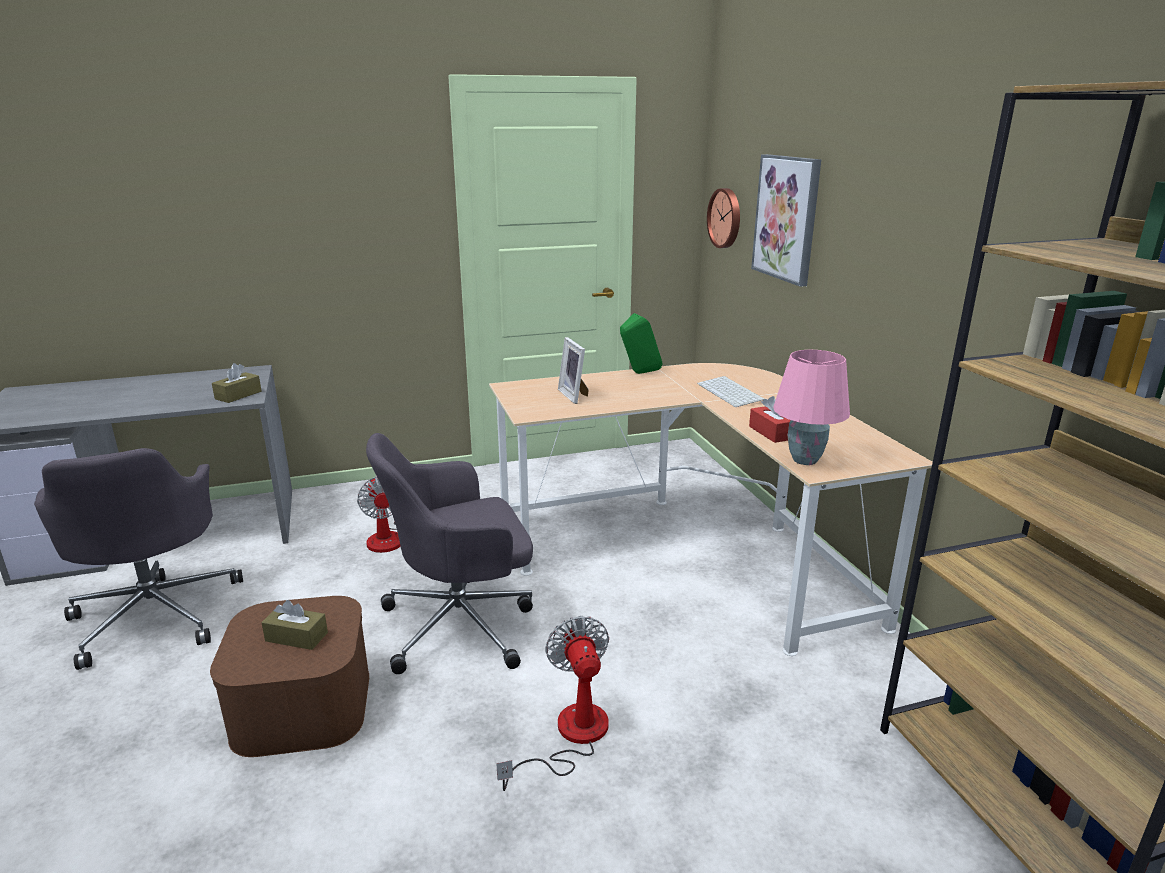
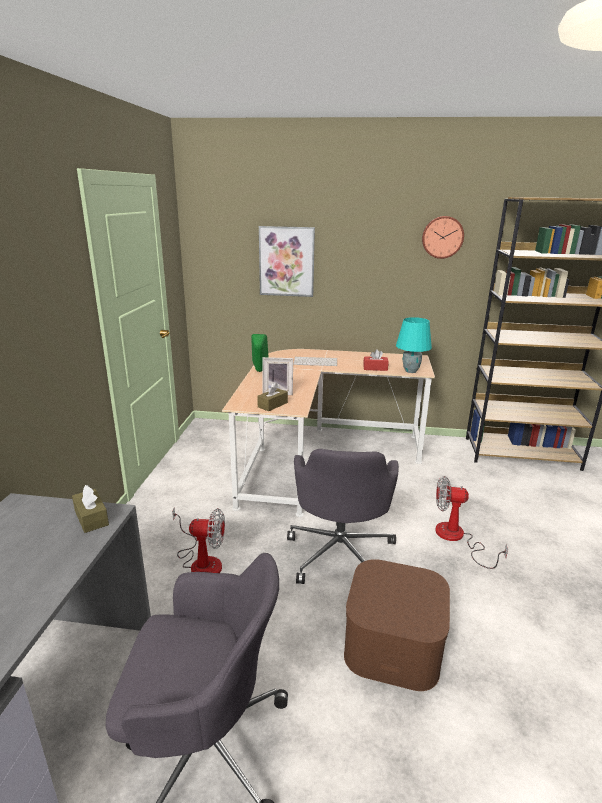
camera: 65 degrees left, 0 degrees up
(296, 637) = (401, 593): brown tissue box -> brown tissue box (272, 405)
(726, 218) = (216, 268): wall clock -> wall clock (442, 237)
(804, 460) = (411, 371): pink table lamp -> turquoise table lamp

